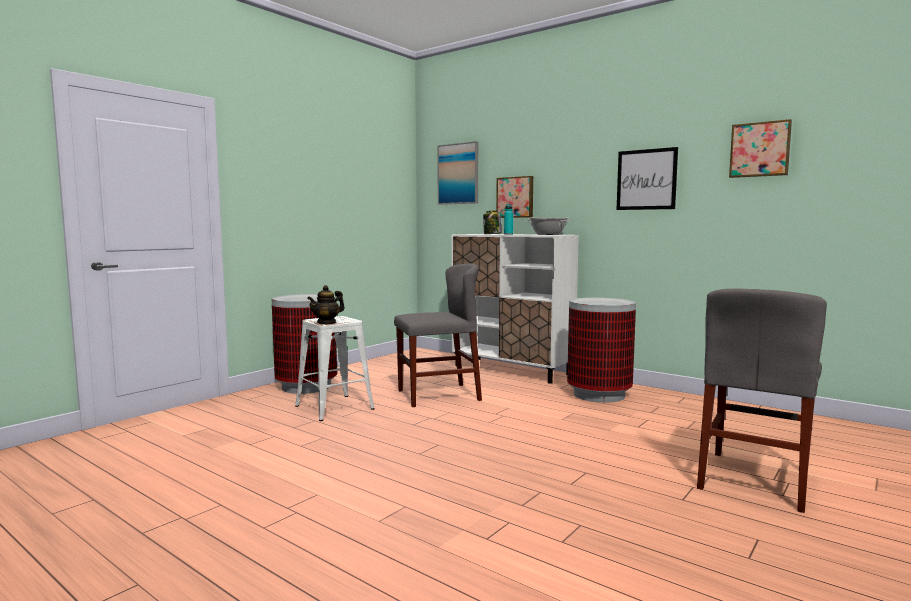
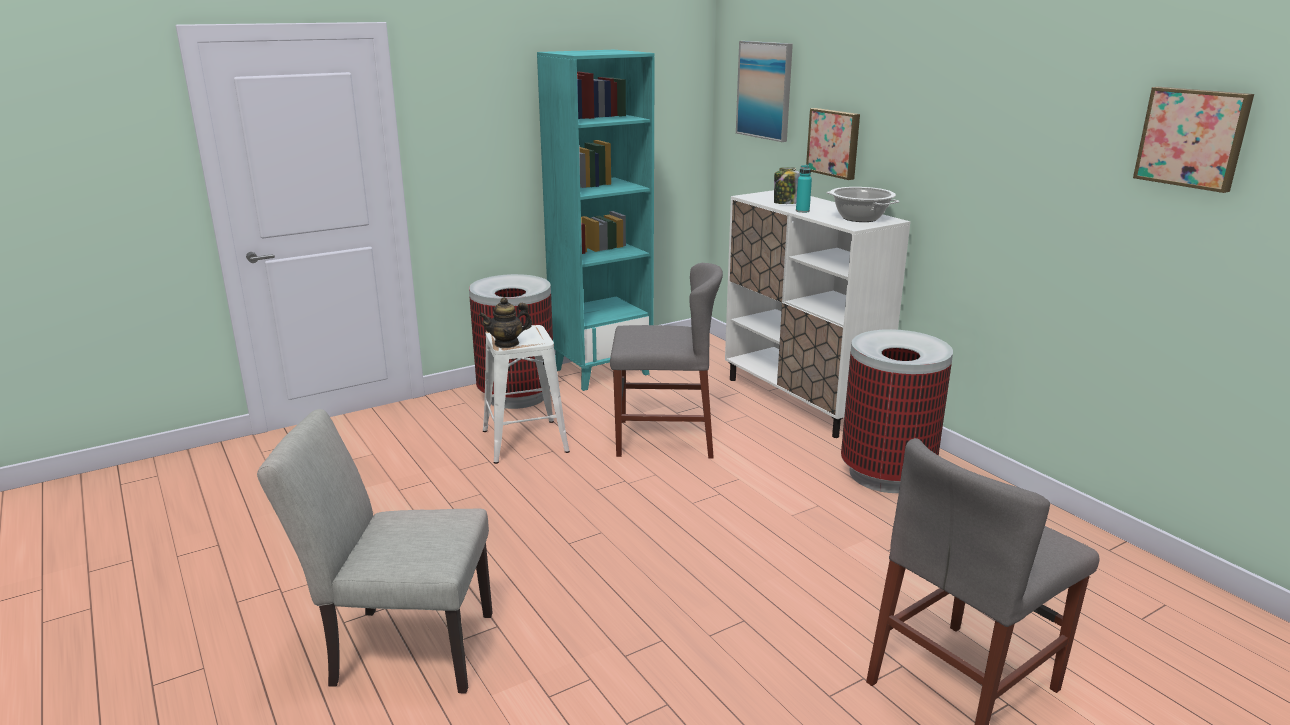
camera: 20 degrees right, 15 degrees up
(332, 534) = (400, 648): none -> grey chair
(361, 370) = (601, 371): none -> turquoise bookcase
(646, 179) = (1014, 153): picture -> none

